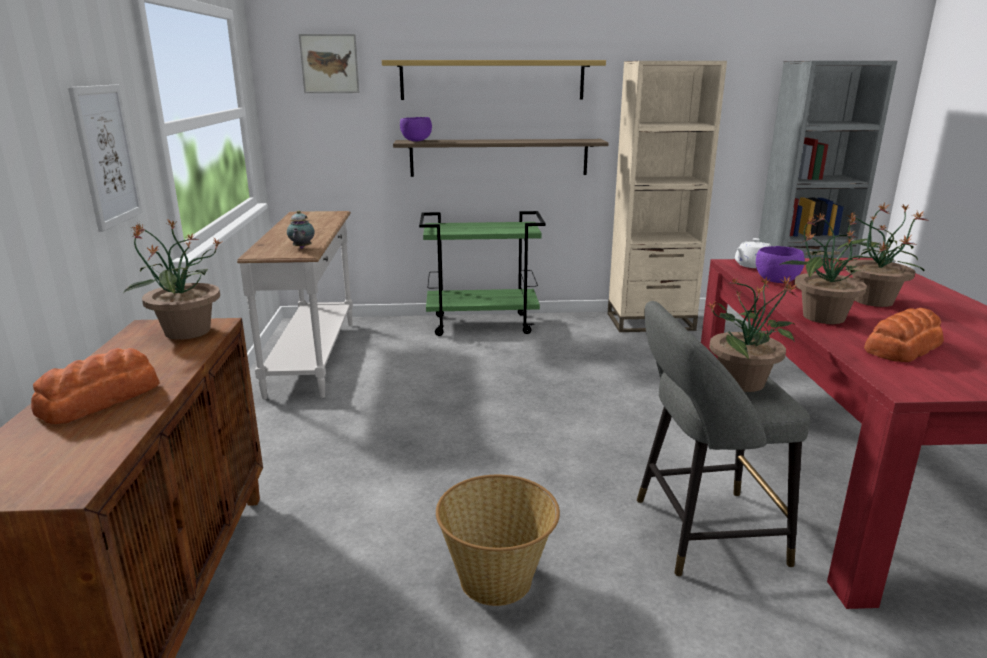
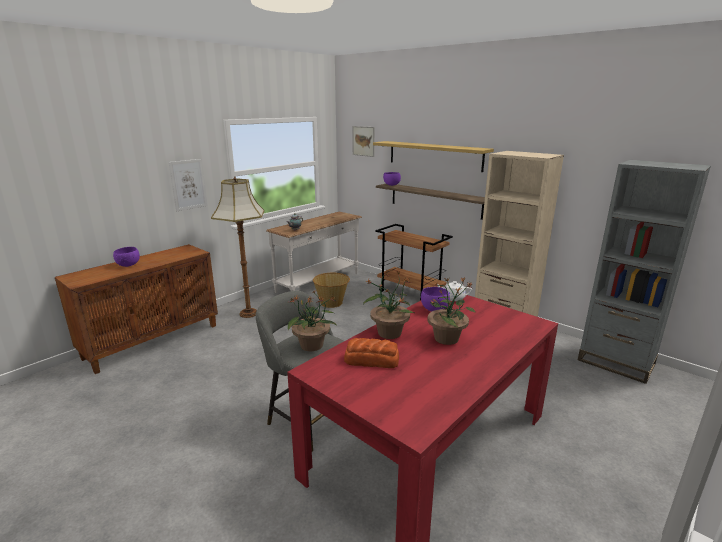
camera: 45 degrees right, 0 degrees up
(101, 399) = (128, 265): bread -> purple bowl
(186, 332) = (187, 252): potted plant -> none
(282, 450) = (248, 313): none -> floor lamp
(483, 324) = (411, 293): green cart -> brown cart
(497, 579) = (221, 387): basket -> basket (331, 303)

